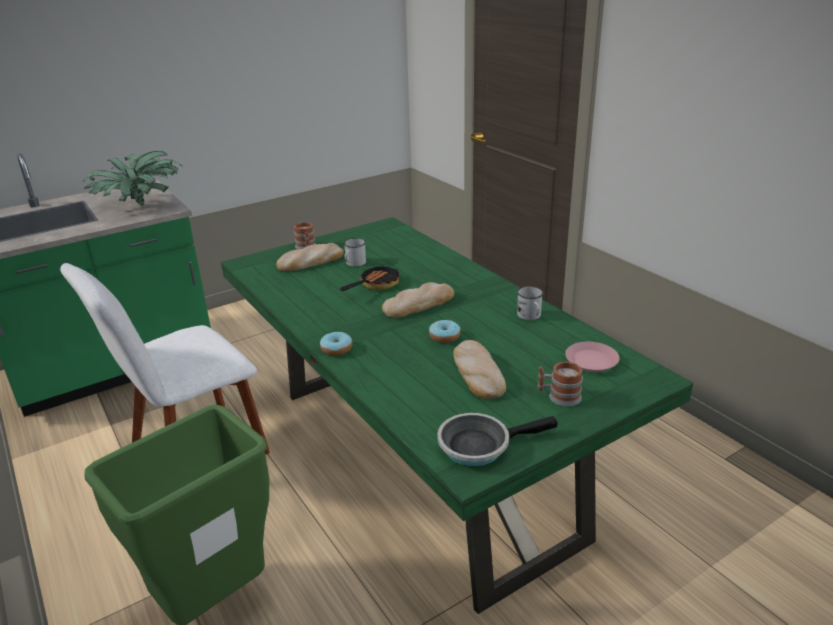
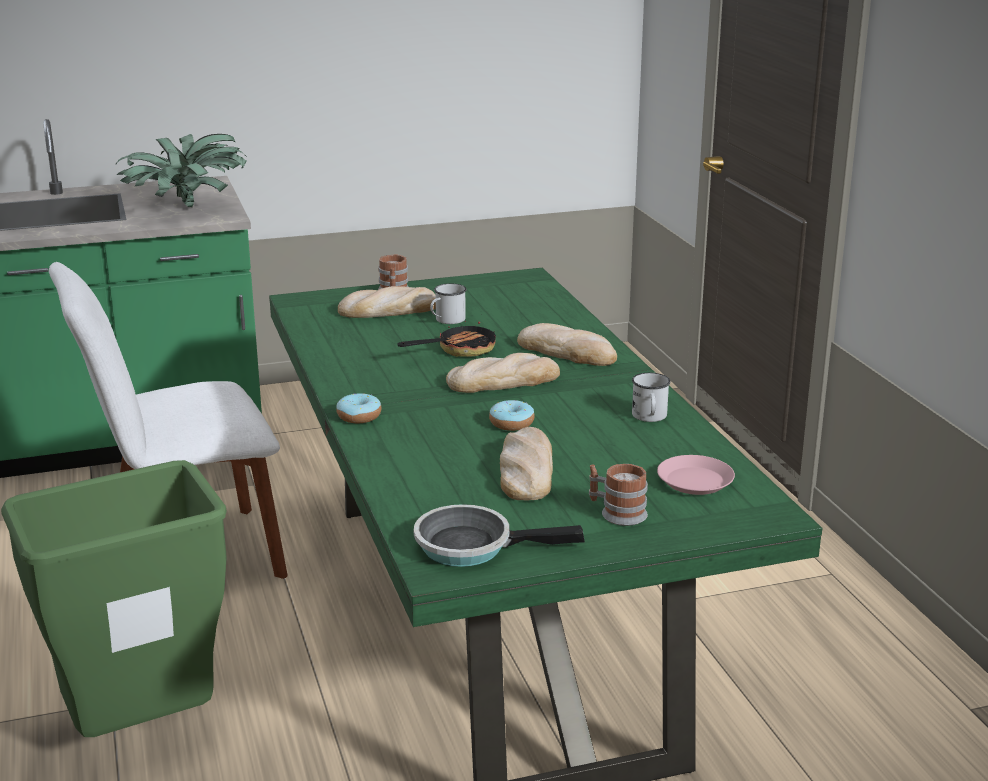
camera: 15 degrees right, 5 degrees down
(446, 275) = (567, 351): none -> bread

